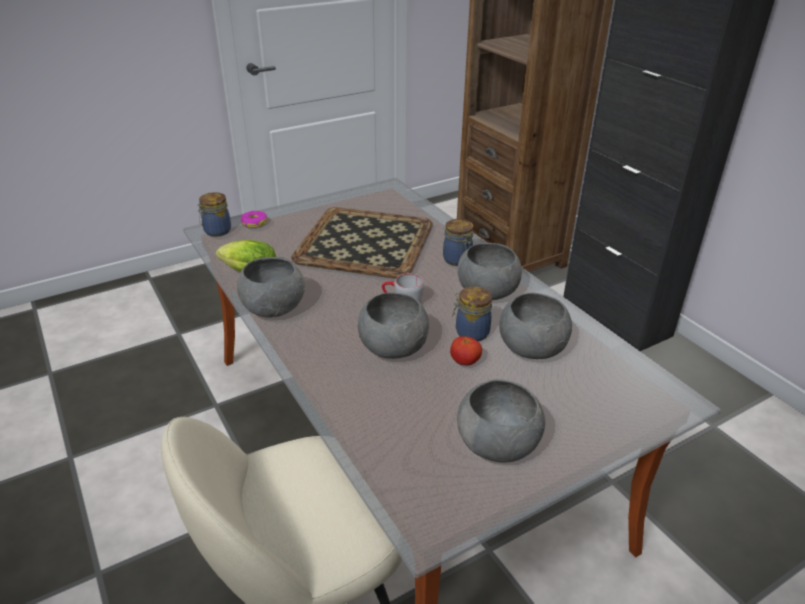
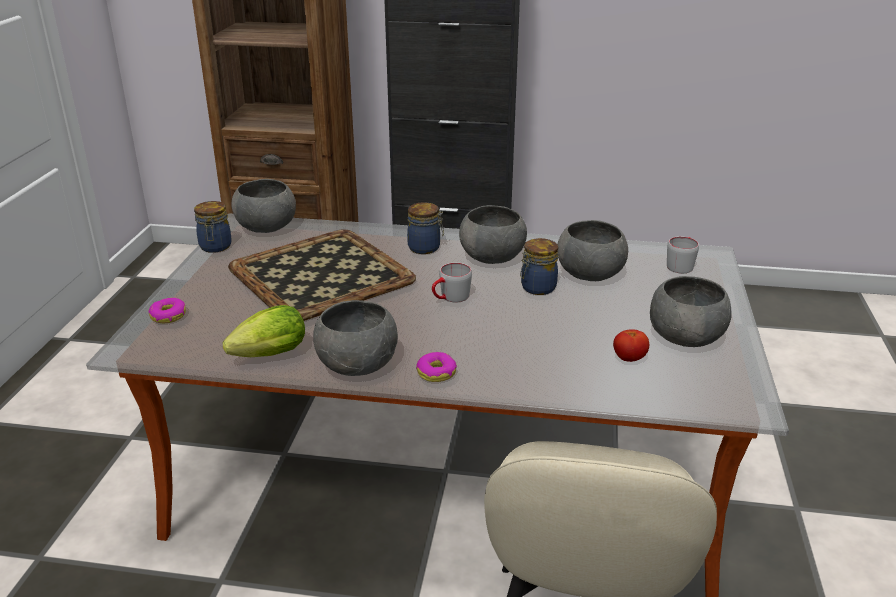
camera: 50 degrees left, 5 degrees down
(216, 231) = (140, 344): jar -> jar (215, 247)
(297, 342) = (436, 372): none -> donut
(393, 347) = (510, 329): grey bowl -> grey bowl (266, 227)
(465, 362) = (572, 307): tomato -> tomato (629, 359)
(628, 390) = (681, 264): none -> grey mug

